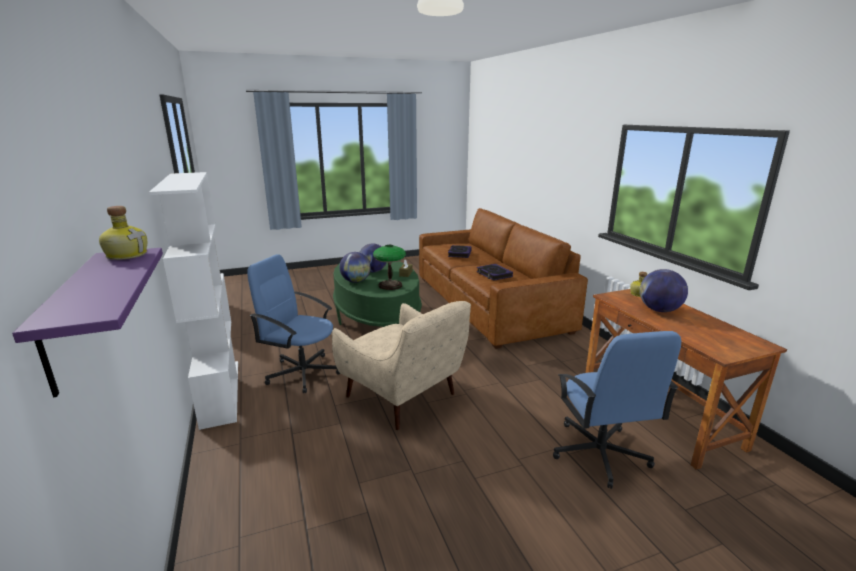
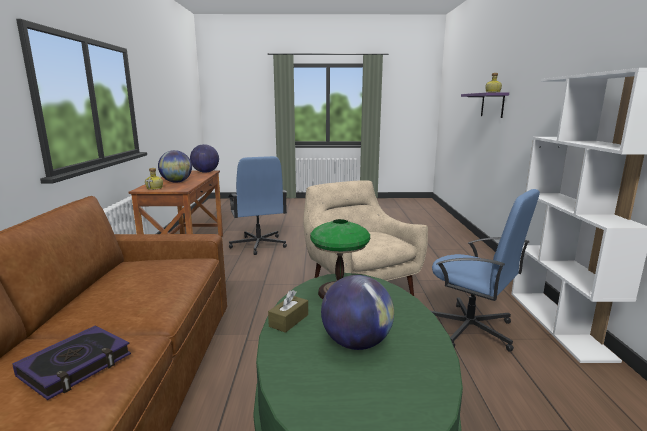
camera: 160 degrees left, 5 degrees down
(356, 281) = (401, 314): globe -> globe (205, 172)
(494, 274) = (152, 278): book -> none
(599, 454) = (258, 245): blue office chair -> blue office chair turned 150 degrees clockwise

